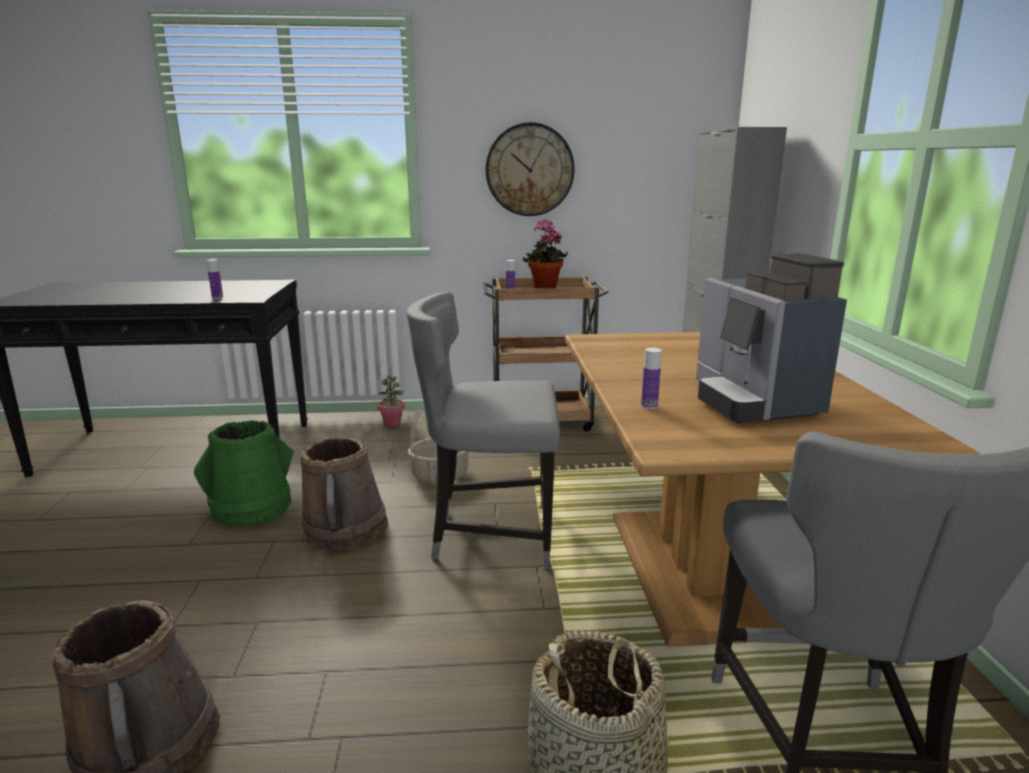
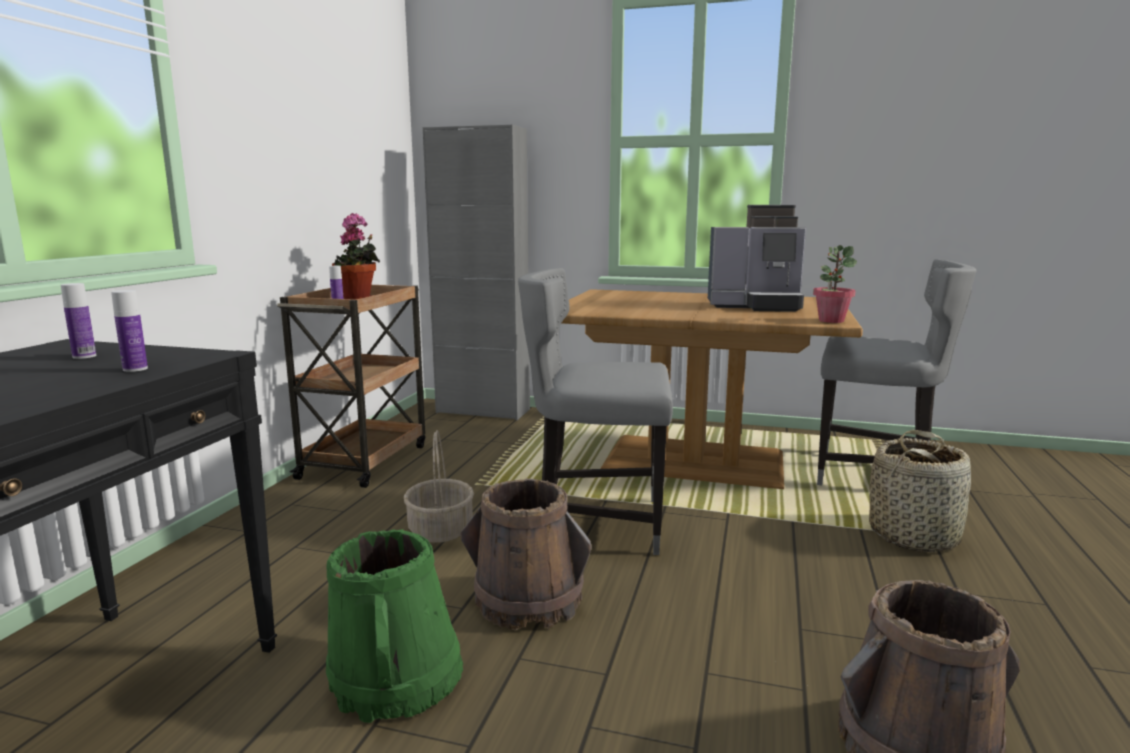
camera: 70 degrees left, 5 degrees down
(392, 423) = (232, 542): potted plant -> potted plant (831, 320)
(490, 534) = (596, 522): grey chair -> grey chair turned 75 degrees clockwise
(529, 170) = (289, 156): wall clock -> none
(649, 406) = (757, 317): bottle -> bottle (84, 356)

